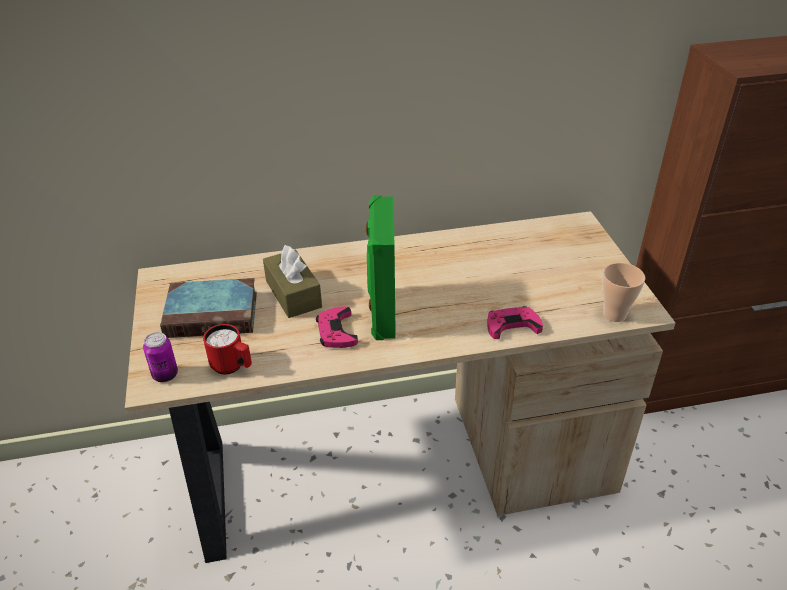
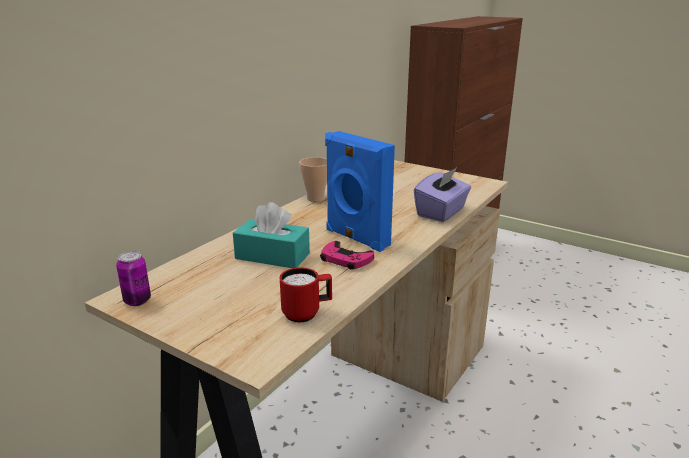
camera: 45 degrees left, 15 degrees down
(165, 375) = (257, 348): can -> can (137, 301)
(214, 313) = (226, 294): book -> none
(293, 294) = (272, 256): brown tissue box -> turquoise tissue box
(382, 312) = (356, 238): green speaker -> blue speaker
(512, 326) = (441, 212): pink game controller -> purple tissue box
(614, 314) = (478, 189): cup -> cup (315, 199)

